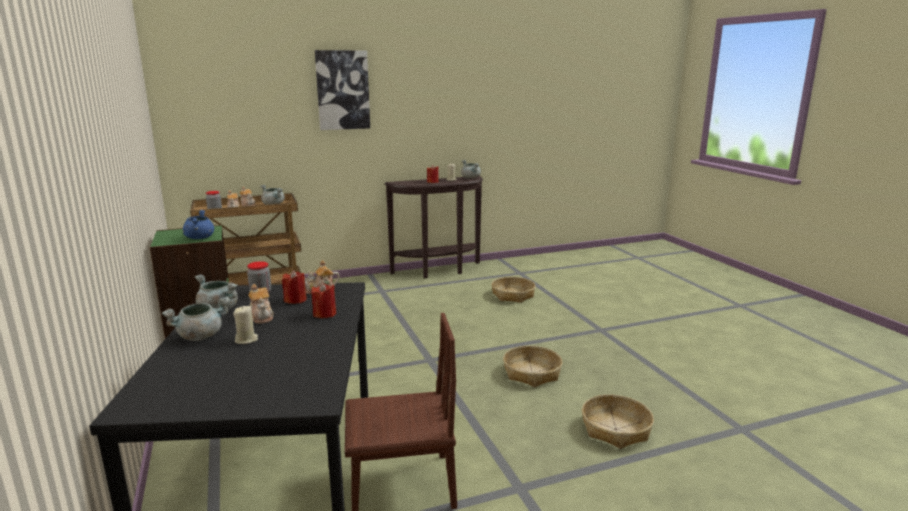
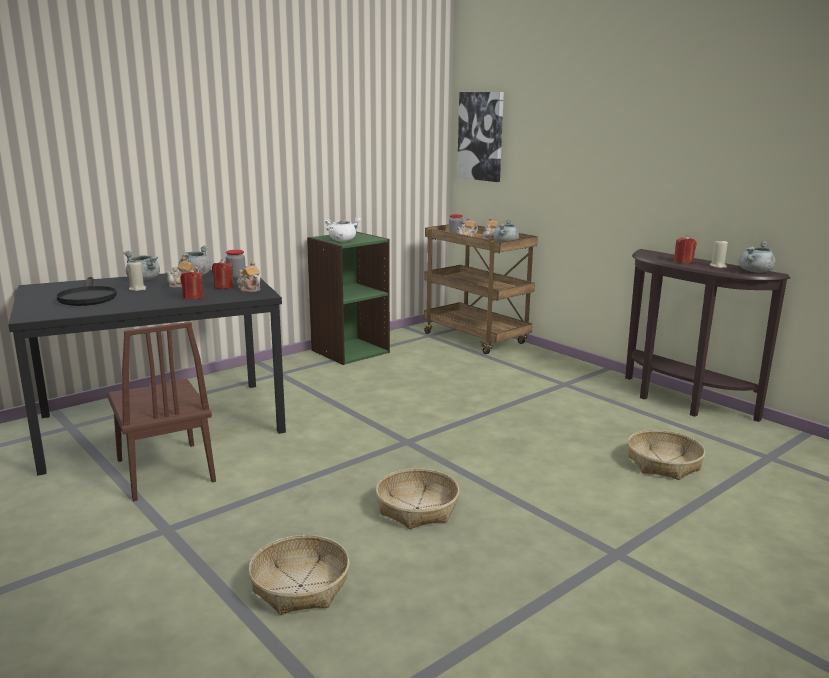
camera: 70 degrees right, 0 degrees up
(199, 238) = (342, 240): blue cooking pot -> white cooking pot
(255, 368) = (87, 297): none -> black frying pan
(342, 90) = (610, 115): picture -> picture (481, 136)

